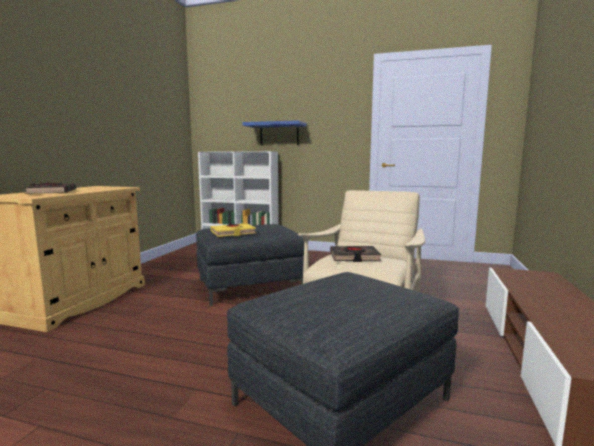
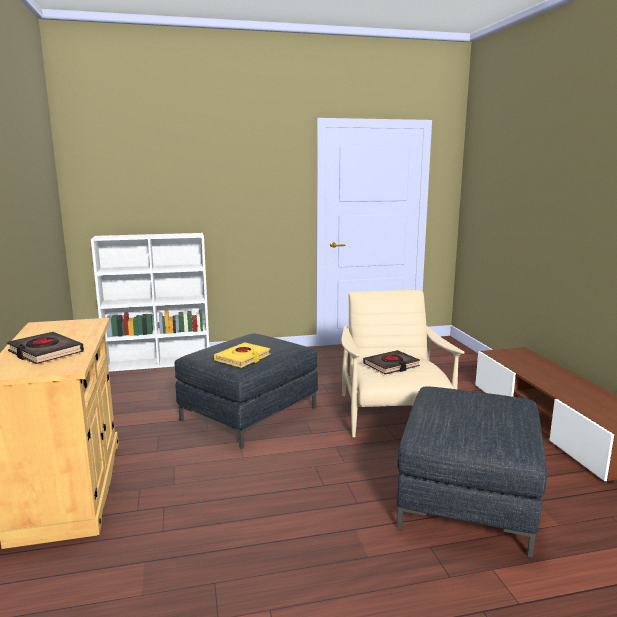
camera: 30 degrees left, 5 degrees up
(279, 134) = (202, 210): blue shelf -> none

